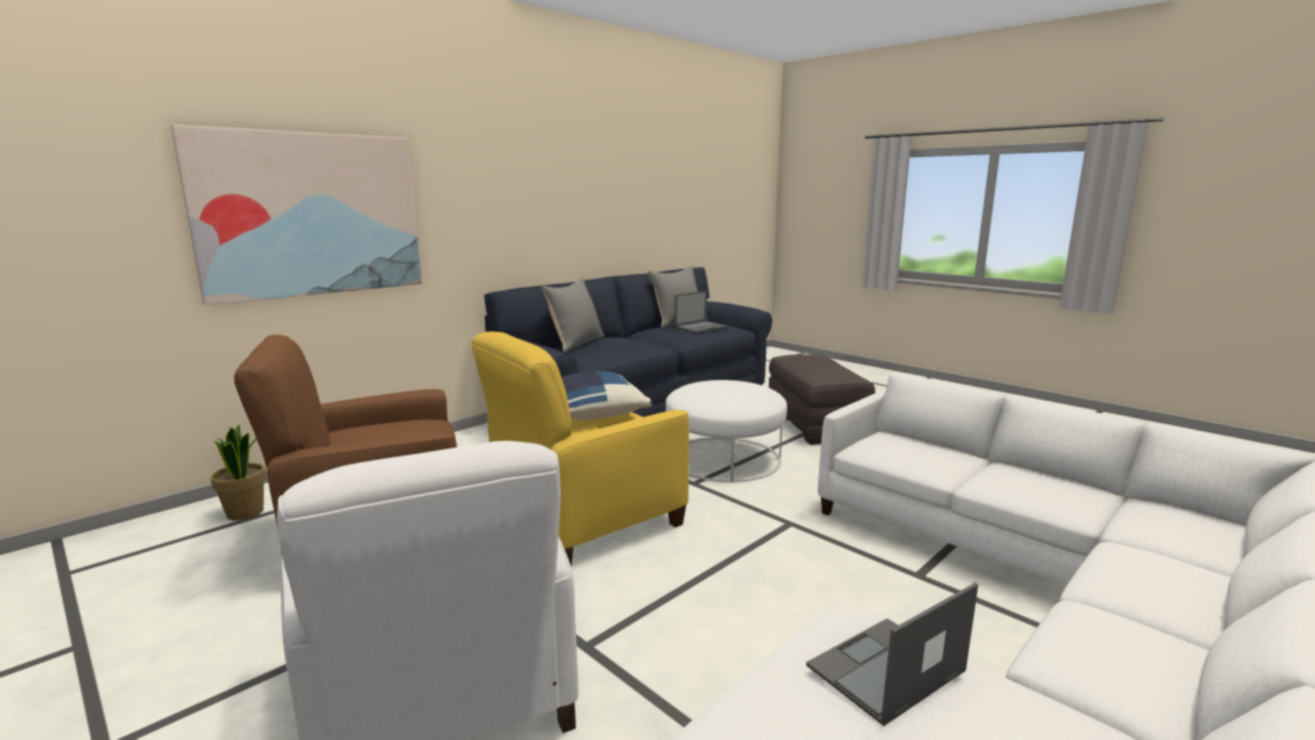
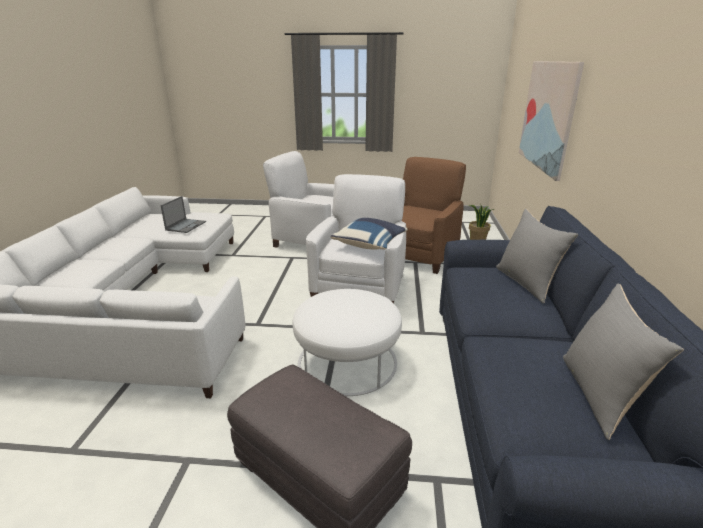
camera: 140 degrees right, 10 degrees up
(584, 517) = (359, 287): yellow armchair -> white armchair
(701, 327) = (531, 383): laptop -> none

